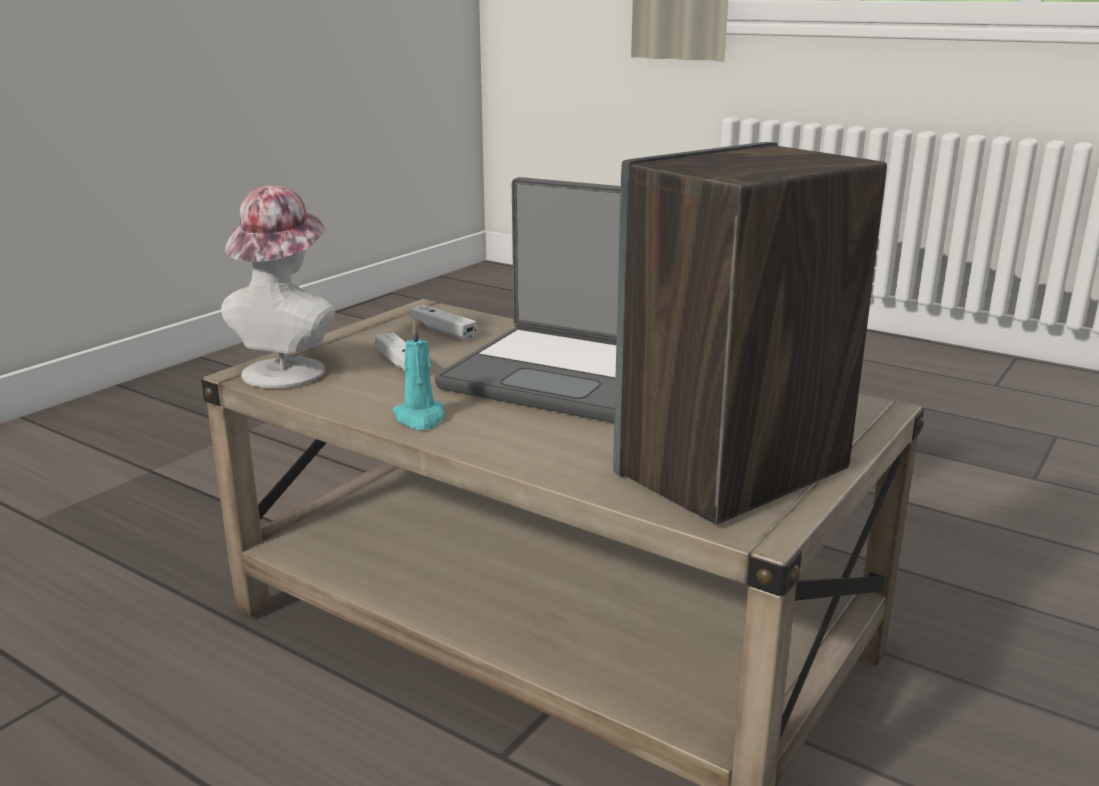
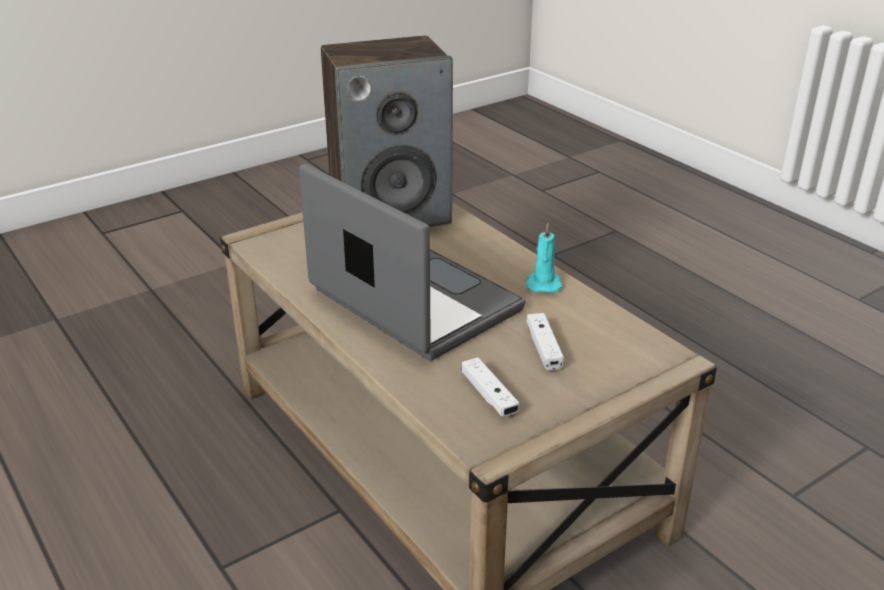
camera: 160 degrees left, 10 degrees up
(289, 368) = (640, 357): hat -> none

